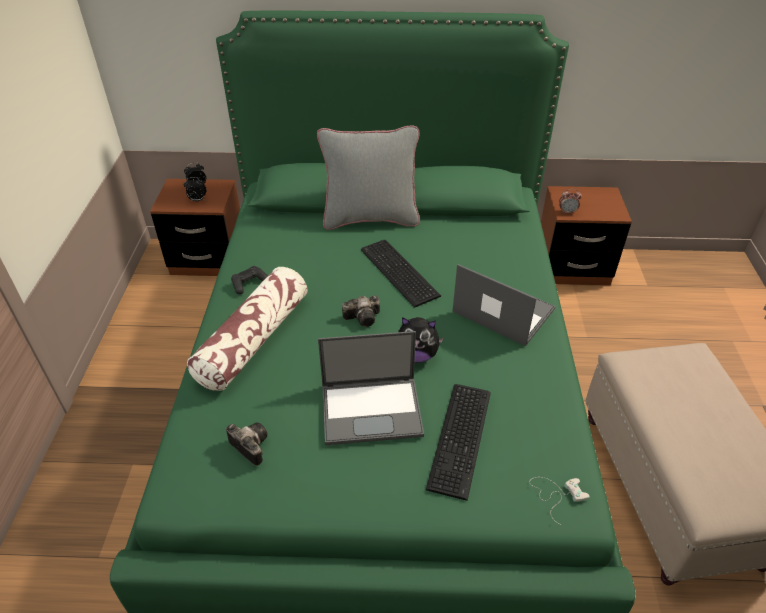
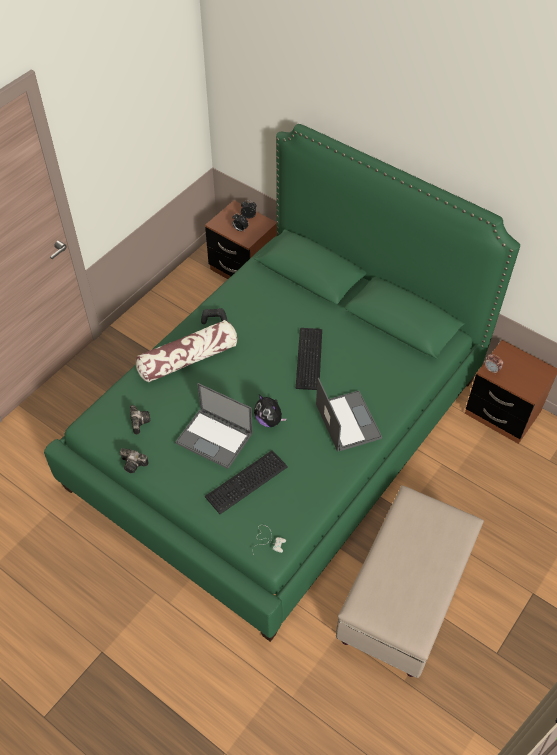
camera: 35 degrees right, 10 degrees up
(364, 317) = (260, 379): camera -> camera (134, 464)
(370, 218) = (328, 306): grey pillow -> none

